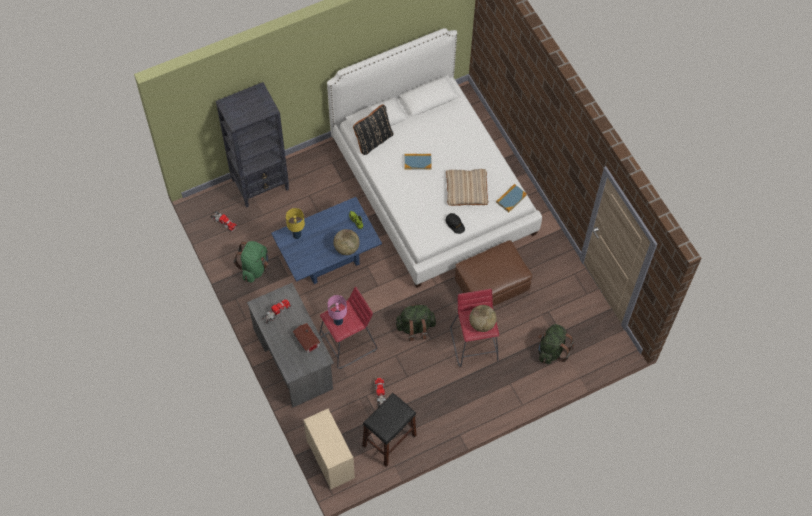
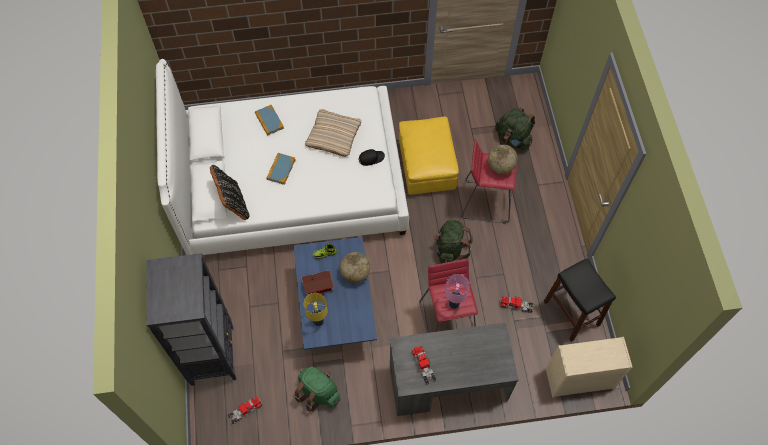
camera: 70 degrees left, 0 degrees up
(306, 341) = (471, 343): toy house -> toy house (319, 286)
(491, 285) = (426, 166): brown ottoman -> yellow ottoman
(511, 199) = (361, 100): book -> book (269, 121)

